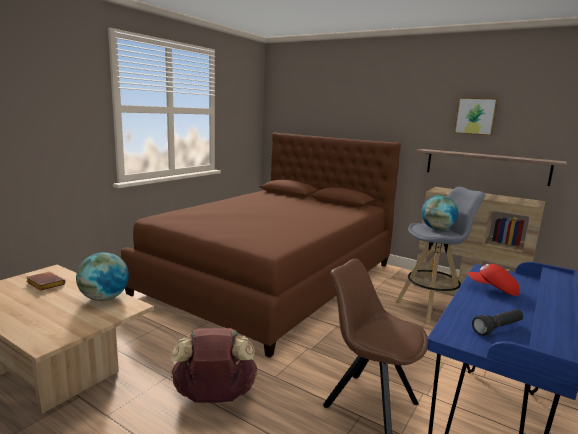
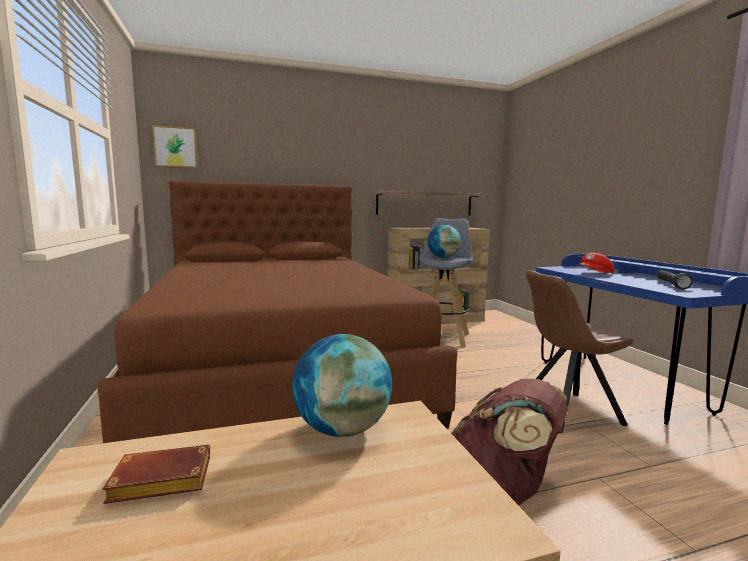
camera: 50 degrees left, 5 degrees down
(475, 116) = (412, 158): picture -> picture (176, 147)

